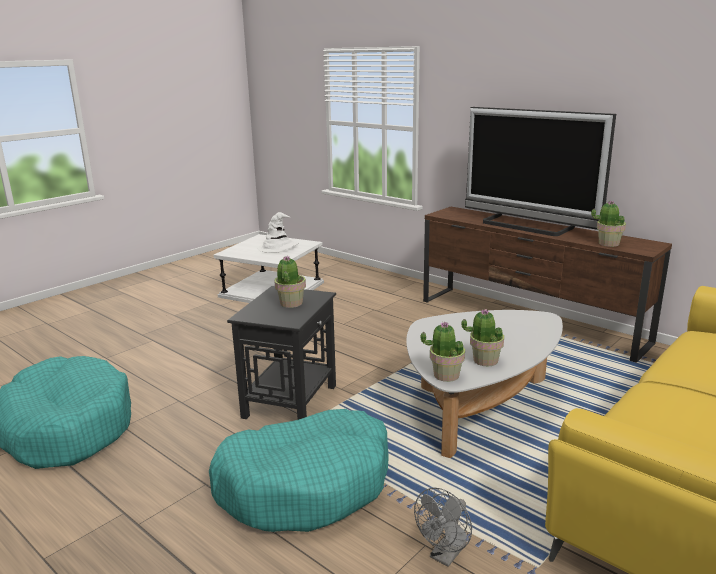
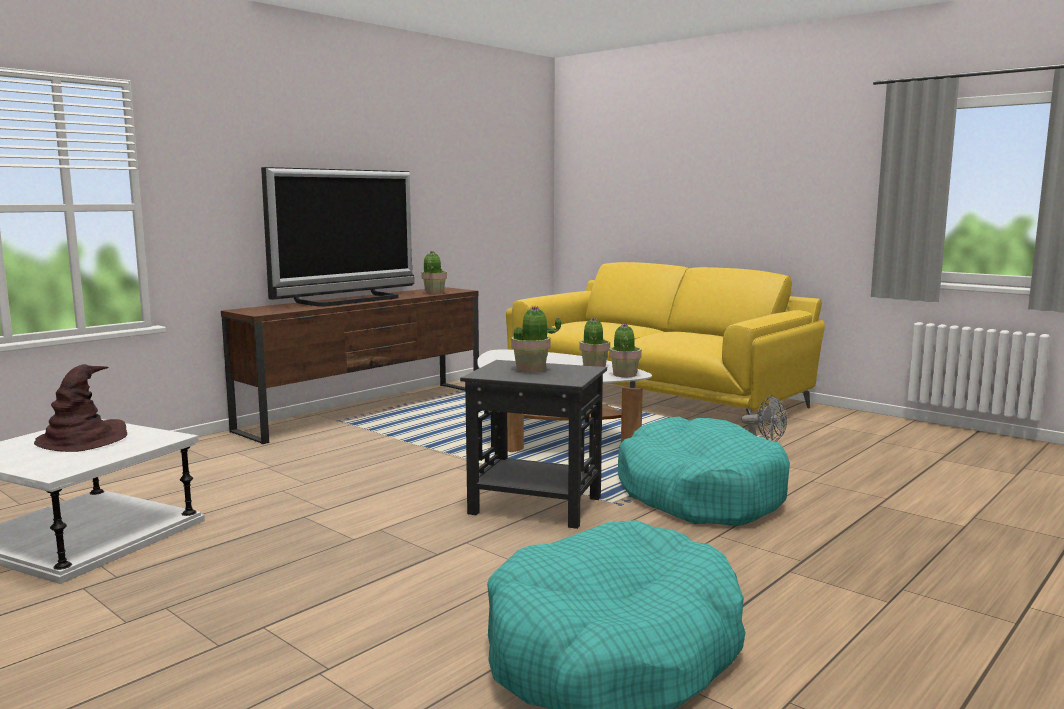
camera: 90 degrees left, 10 degrees down
(278, 247) = (83, 440): white hat -> brown hat

